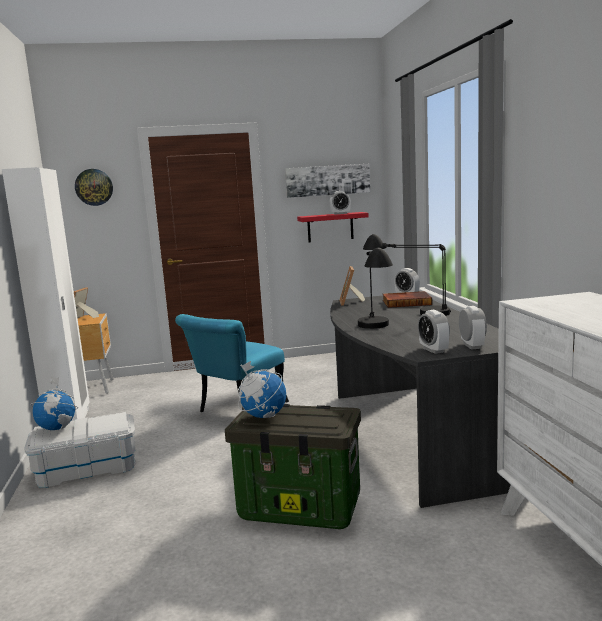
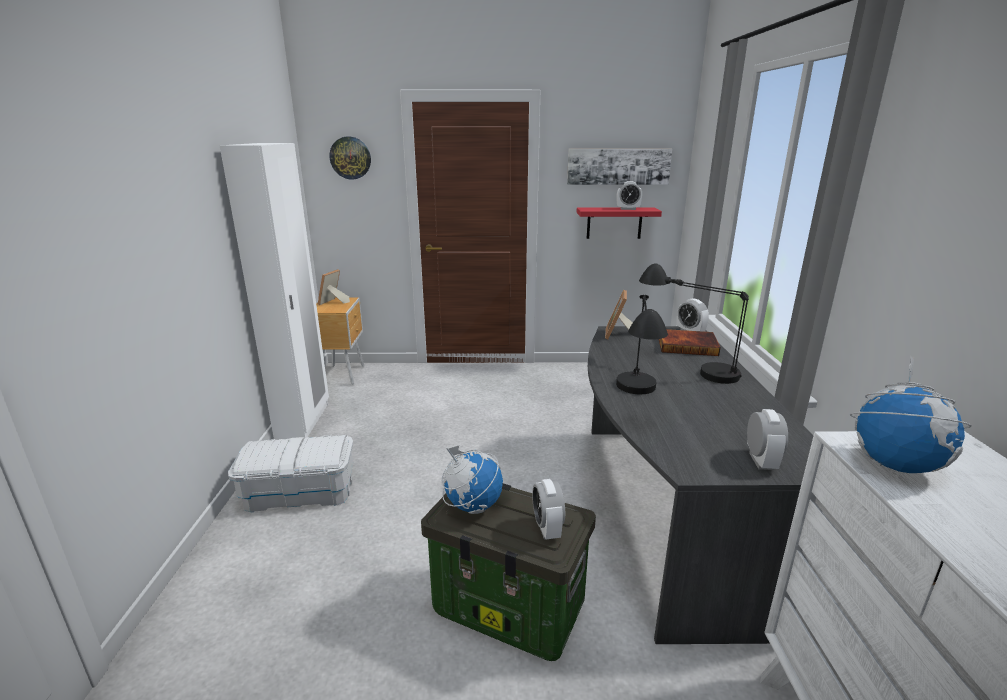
camera: 10 degrees right, 10 degrees up
(57, 428) = (267, 450): globe -> globe (896, 464)
(237, 410) = (476, 432): turquoise chair -> none
(433, 350) = (705, 460): alarm clock -> alarm clock (547, 528)

